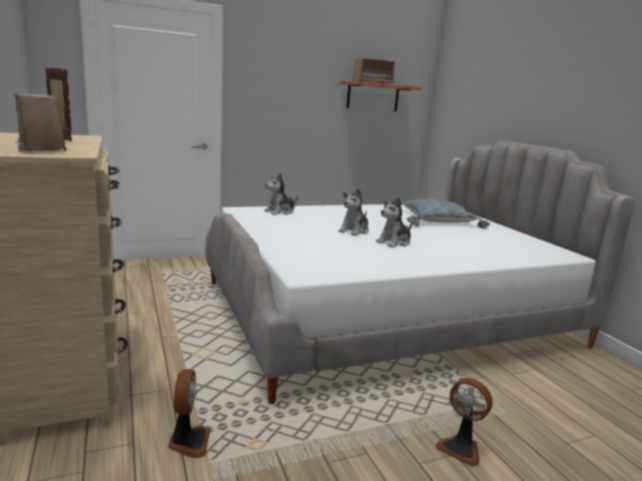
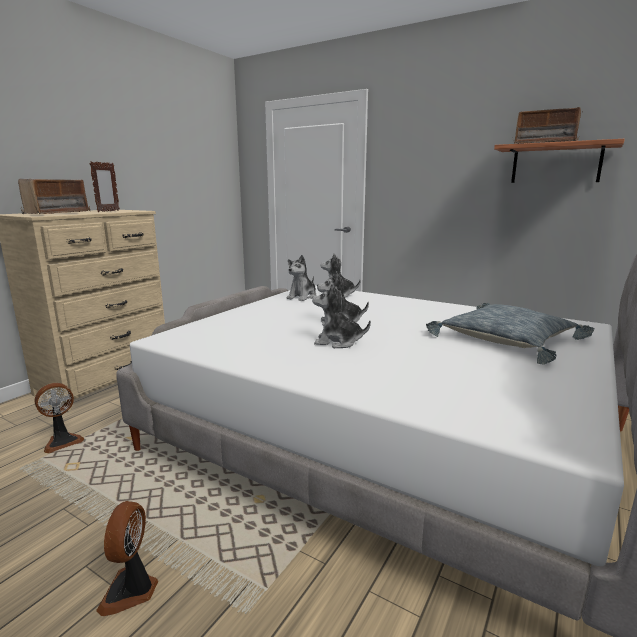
camera: 55 degrees right, 0 degrees up
(263, 218) = (302, 297): none -> plush toy

